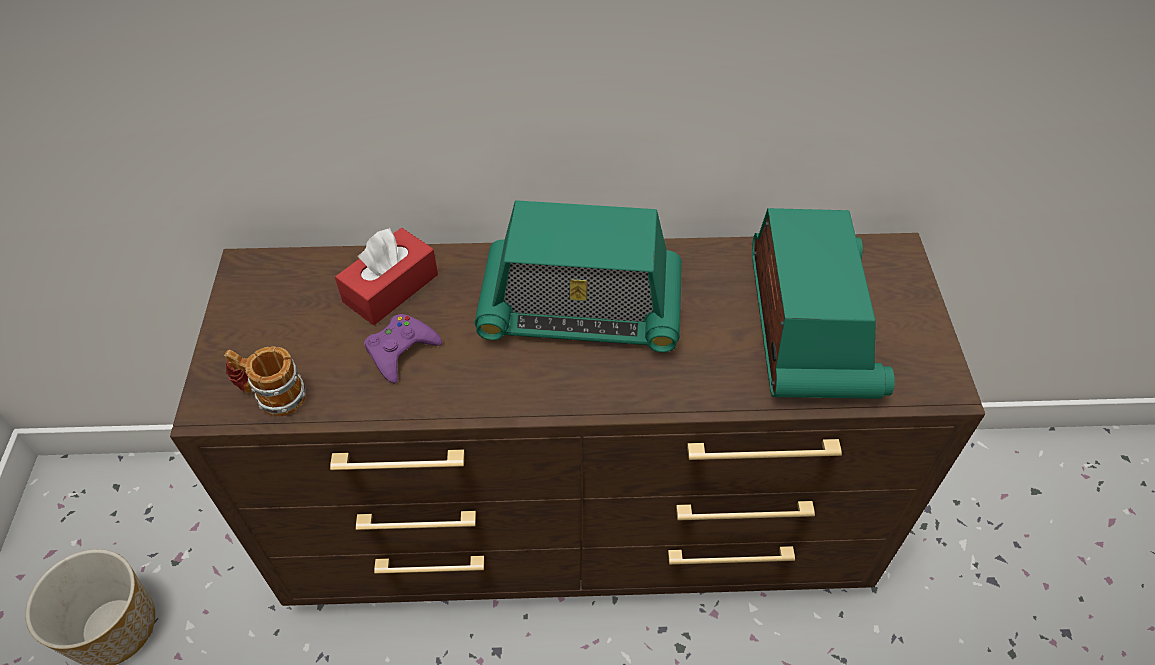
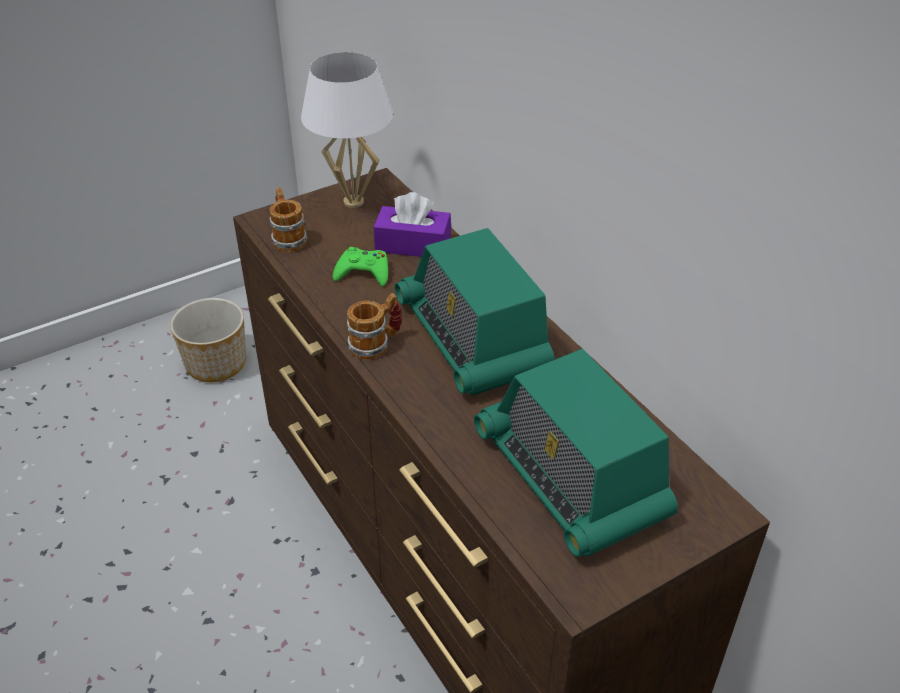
camera: 60 degrees right, 10 degrees down
(263, 305) = (354, 202): none -> white table lamp
(391, 288) = (413, 245): red tissue box -> purple tissue box
(401, 351) = (363, 272): purple game controller -> green game controller
(531, 391) = (376, 344): none -> mug
(809, 327) = (570, 477): radio -> radio turned 90 degrees clockwise

